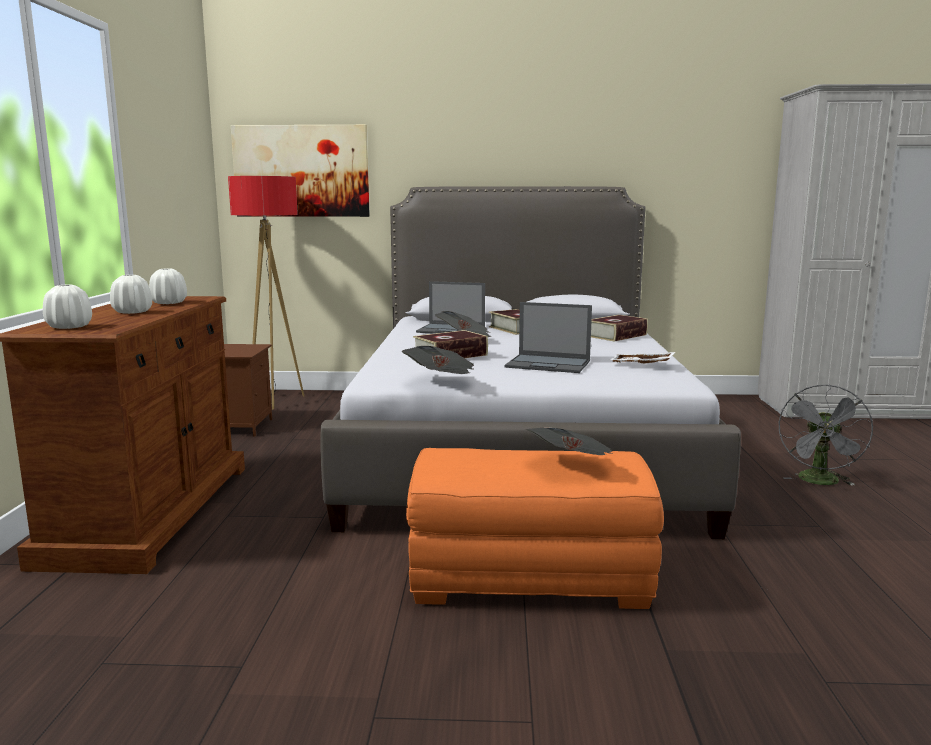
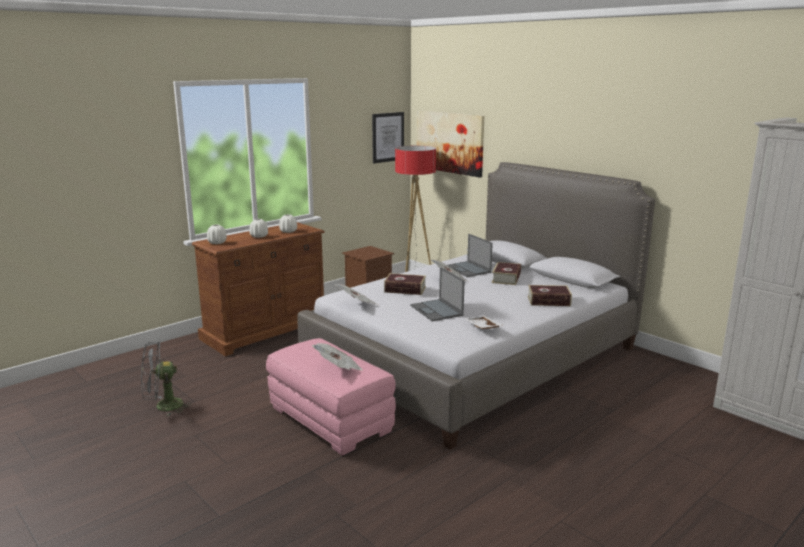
camera: 45 degrees right, 5 degrees up
(196, 164) = (387, 137): none -> picture
(530, 576) = (331, 420): orange ottoman -> pink ottoman
(820, 482) = (597, 453): grey fan -> grey fan (163, 407)

